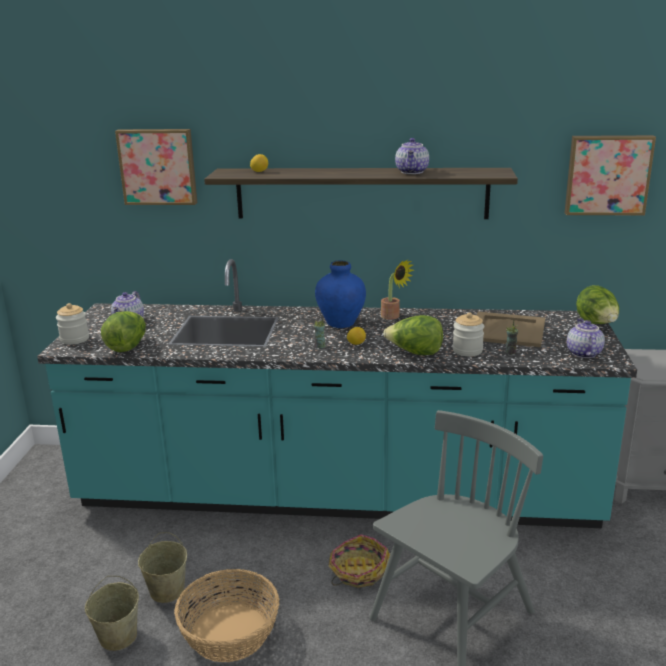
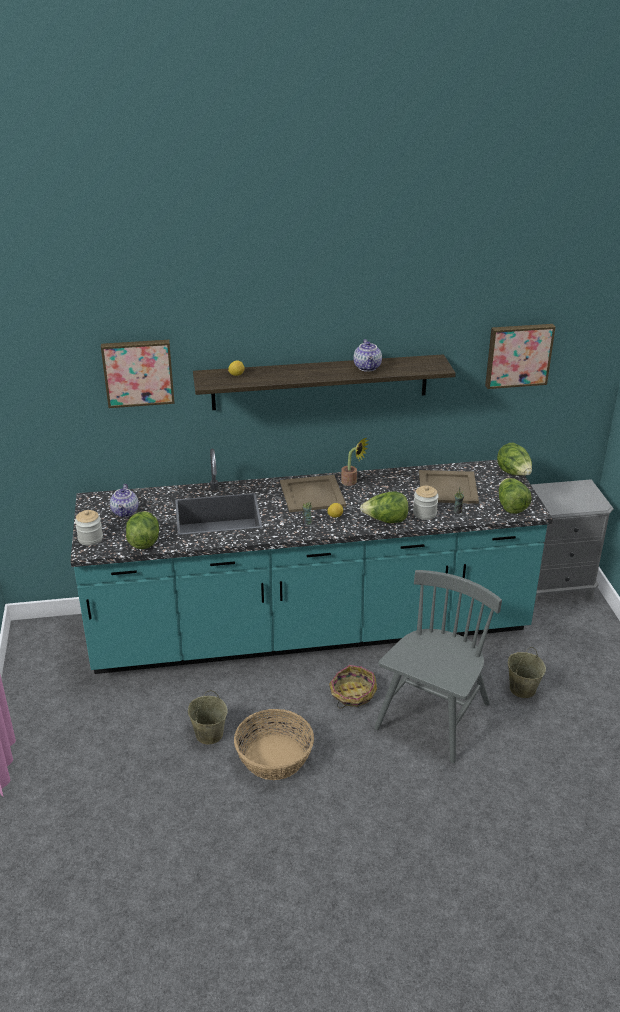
camera: 15 degrees left, 10 degrees up
(118, 636) = (189, 775): beige bucket -> beige bucket (522, 688)
(341, 323) = (311, 494): blue vase -> beige tray
(582, 353) = (511, 506): teapot -> lettuce

